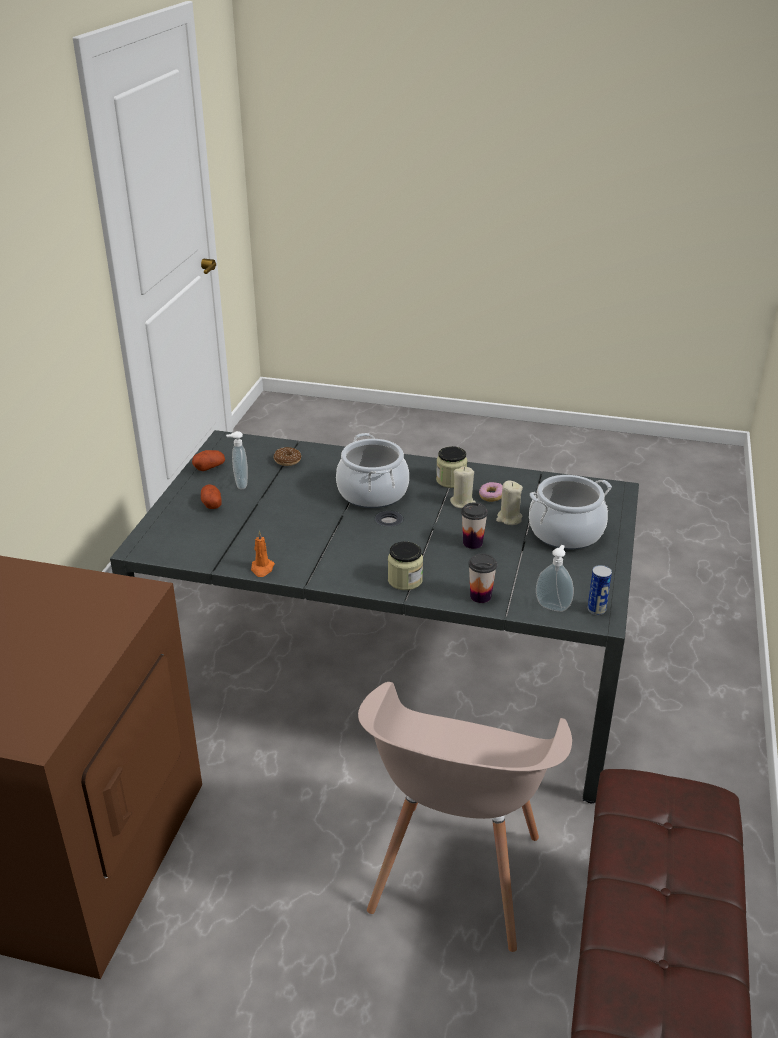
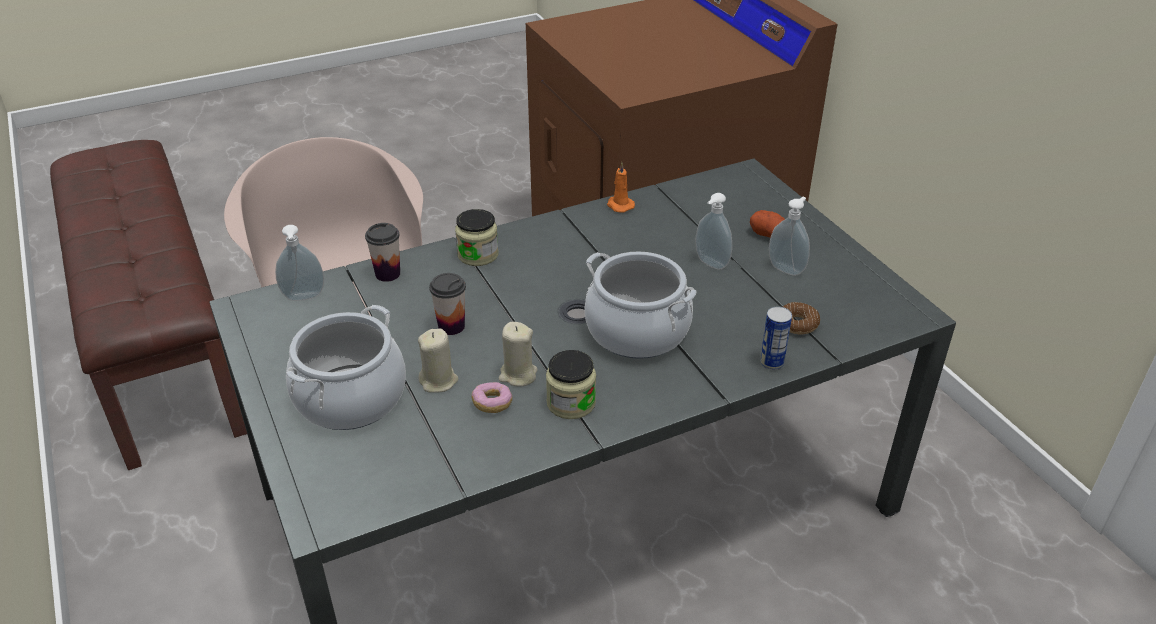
camera: 140 degrees right, 5 degrees up
(209, 467) = (854, 271): potato -> none
(275, 506) = (710, 264): none -> soap dispenser
(596, 609) = (254, 315): can -> can (771, 362)

